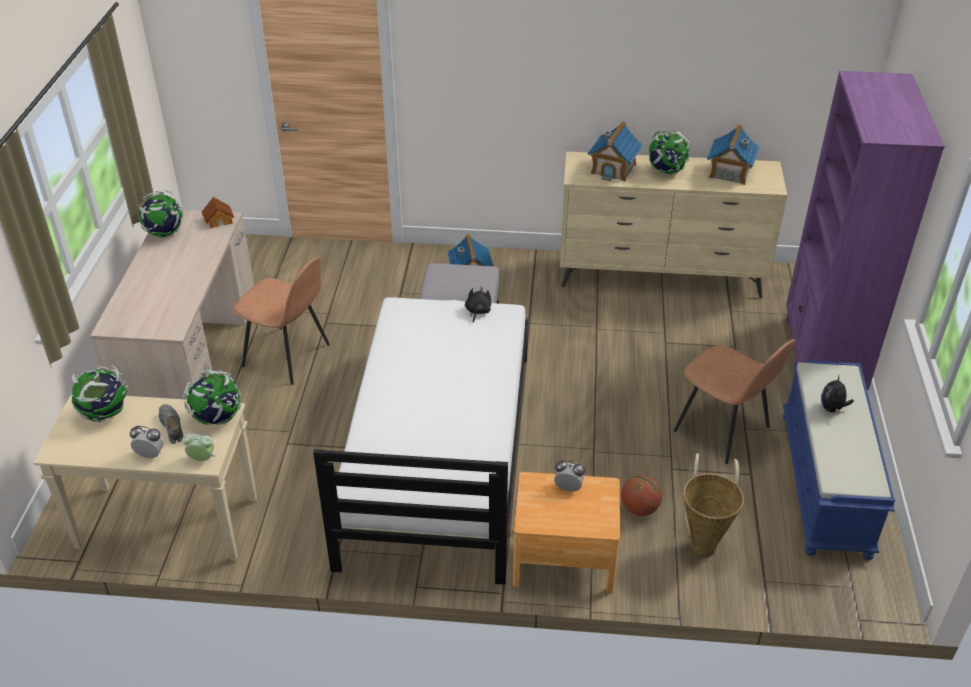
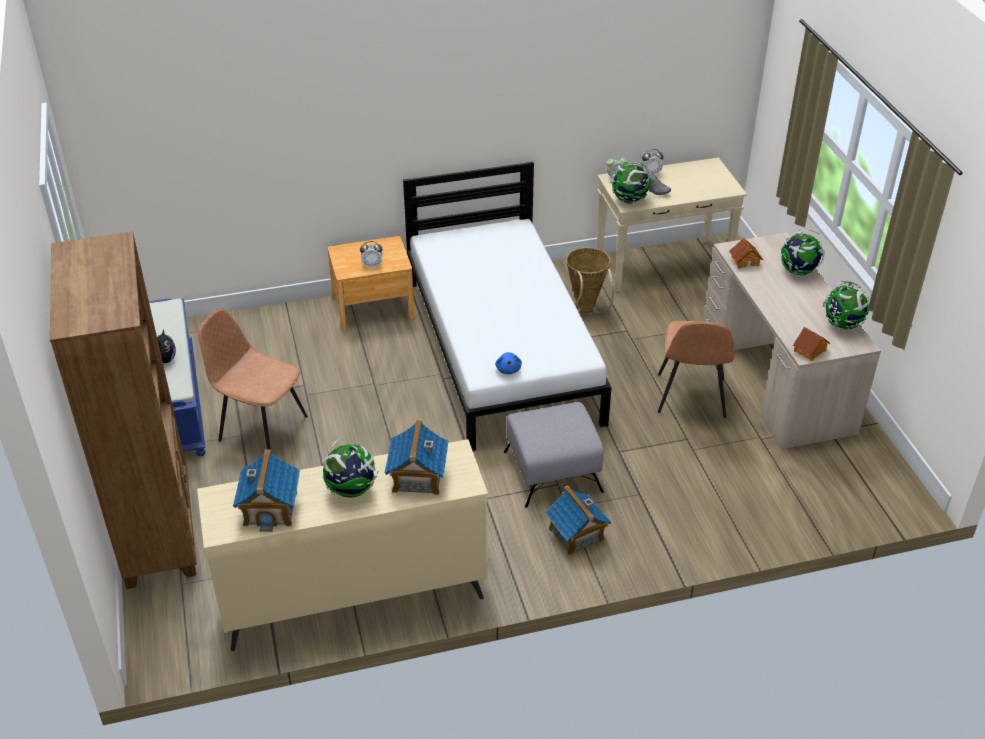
camera: 160 degrees right, 0 degrees up
(105, 414) = (707, 187): globe -> globe (798, 271)
(174, 313) = (745, 261): none -> toy house
(288, 356) = (691, 397): brown chair -> brown chair turned 90 degrees counterclockwise
(477, 311) = (508, 369): black plush toy -> blue plush toy
(639, 508) = (325, 350): basketball -> none
(703, 542) = (271, 340): basket -> basket (586, 311)
(822, 358) = (159, 530): purple bookcase -> brown bookcase

